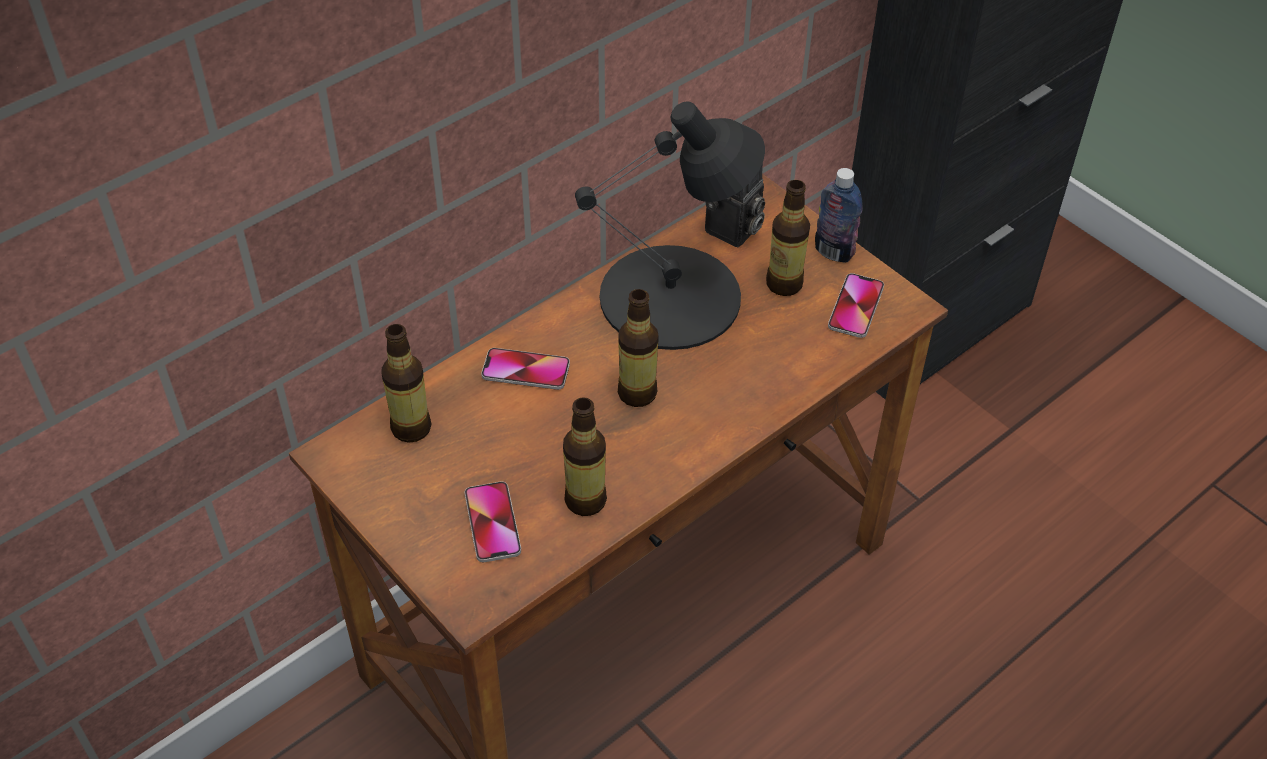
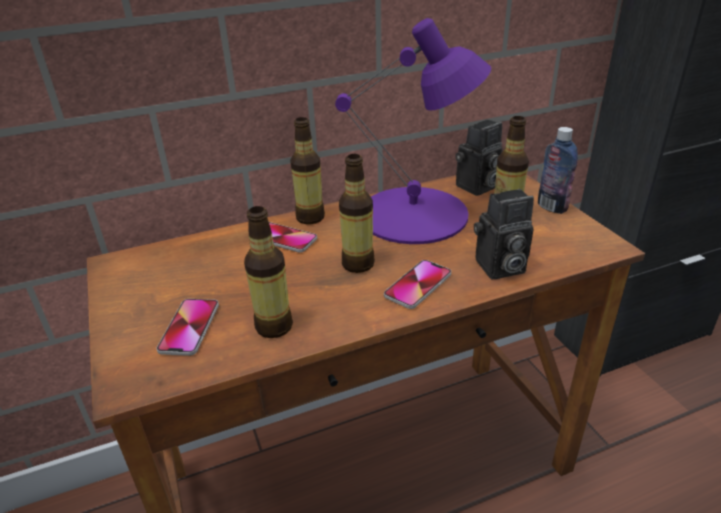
camera: 20 degrees right, 15 degrees down
(411, 428) = (178, 257): bottle -> bottle (310, 218)
(673, 297) = (415, 215): black table lamp -> purple table lamp
(798, 366) = (499, 268): none -> camera
(856, 307) = (561, 239): phone -> phone (418, 285)

